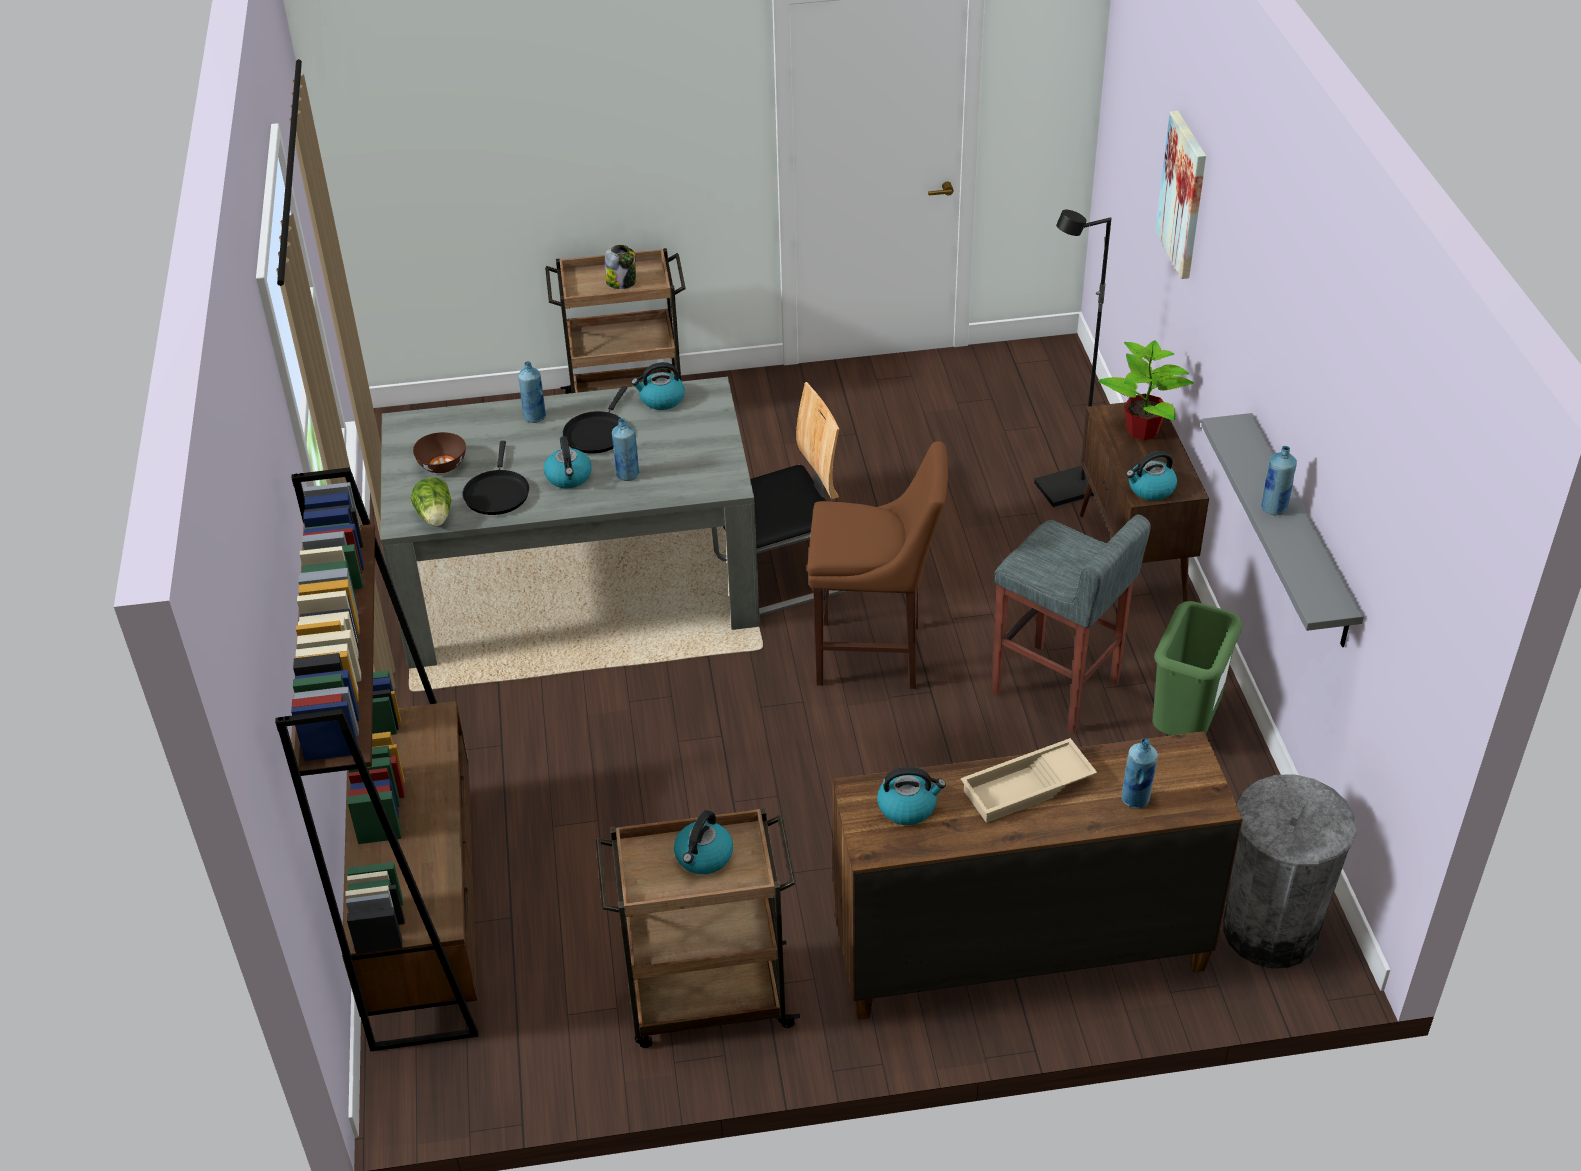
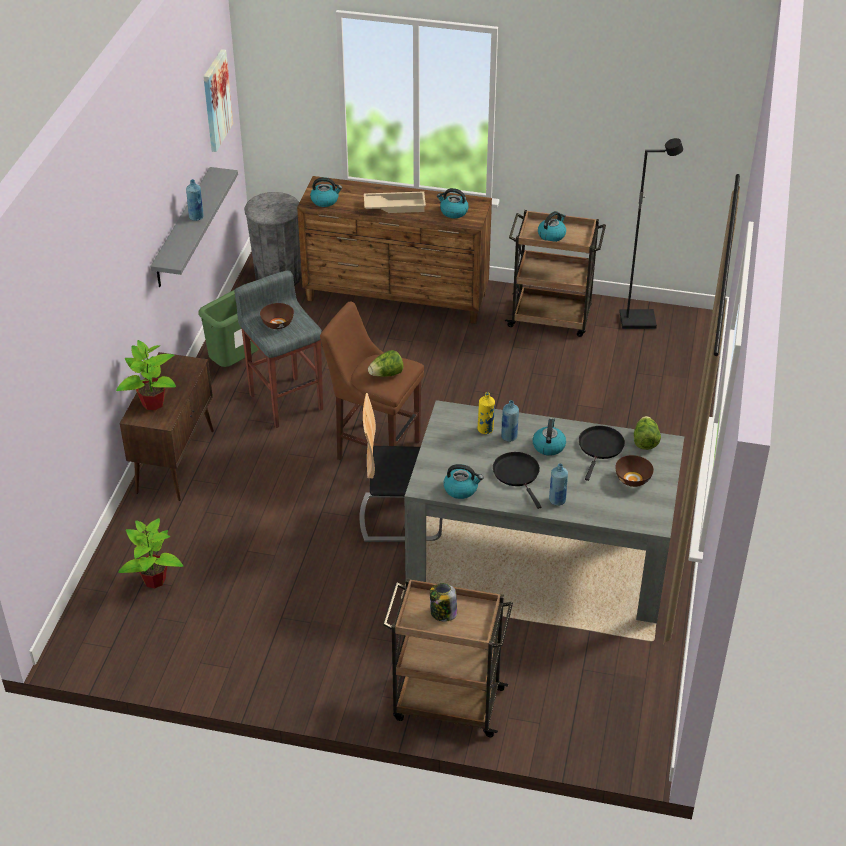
camera: 160 degrees left, 0 degrees up
(423, 911) = (682, 387): brown bookcase -> none
(597, 433) = (517, 474): black frying pan -> black frying pan turned 60 degrees counterclockwise
(664, 476) = (485, 429): none -> yellow bottle
(849, 526) = (386, 374): none -> lettuce
(1028, 429) = (154, 580): none -> potted plant
(1066, 490) = (172, 522): black floor lamp -> black floor lamp (638, 320)
(1066, 556) = (277, 324): none -> brown bowl
(1135, 799) = (351, 191): blue bottle -> none
(1150, 489) = (186, 366): kettle -> kettle (325, 200)
(1183, 194) = (78, 319): picture -> picture (216, 100)

